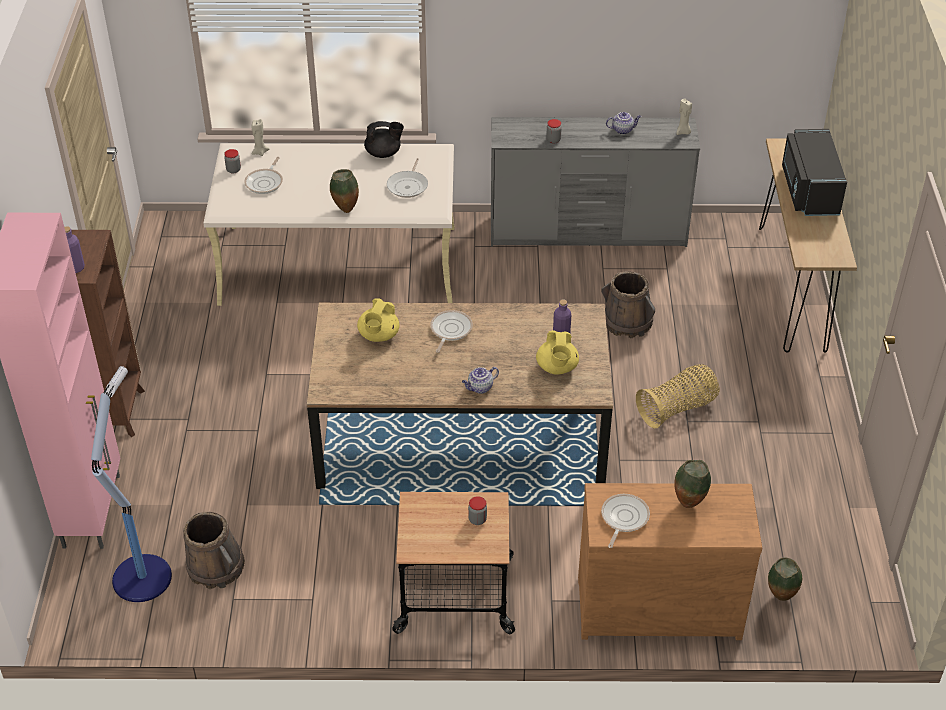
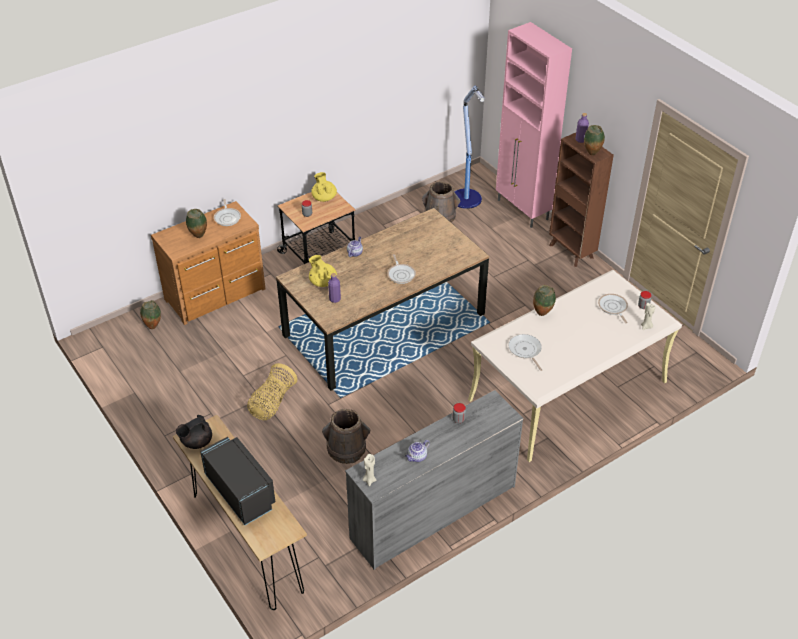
camera: 145 degrees right, 0 degrees up
(95, 241) = (592, 154): none -> vase
(378, 335) = (436, 253): yellow teapot -> yellow teapot (324, 197)
(384, 153) = (570, 367): black teapot -> black teapot (196, 442)

